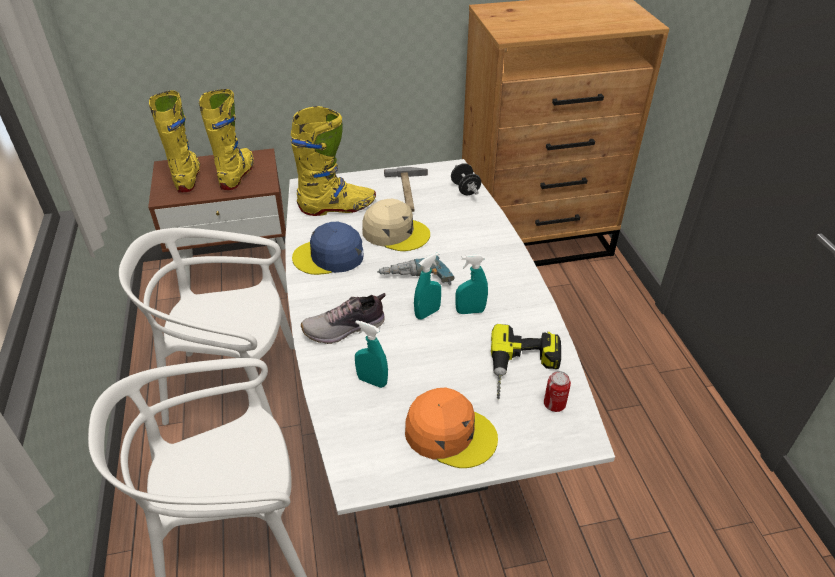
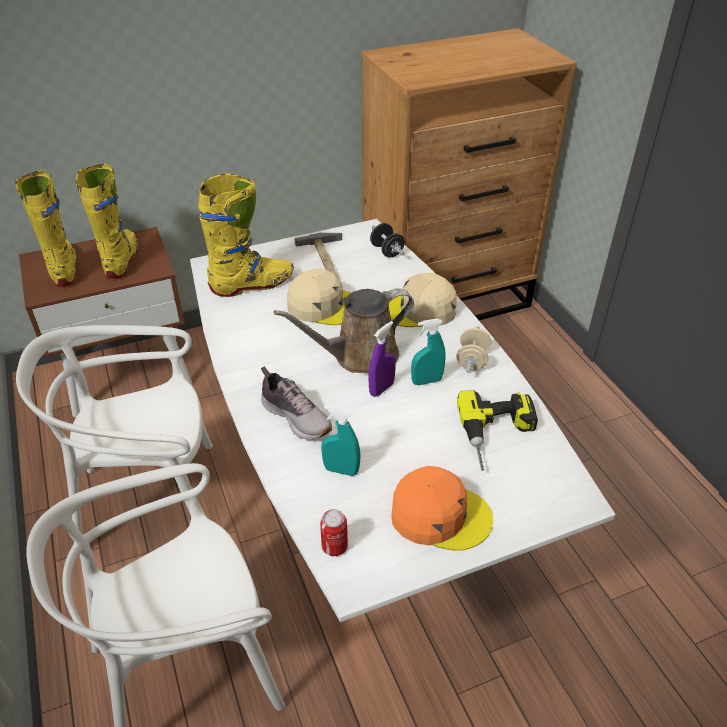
camera: 10 degrees left, 0 degrees up
(329, 256) = (257, 340): blue cap -> none
(345, 328) = (296, 417): shoe -> shoe turned 105 degrees counterclockwise
(415, 281) = (360, 356): power drill -> brown watering can
(427, 313) = (381, 389): turquoise spray bottle -> purple spray bottle
(481, 245) = (419, 309): none -> beige cap
(517, 297) = (472, 360): none -> beige dumbbell
(554, 404) = (540, 468): can -> can (334, 546)

